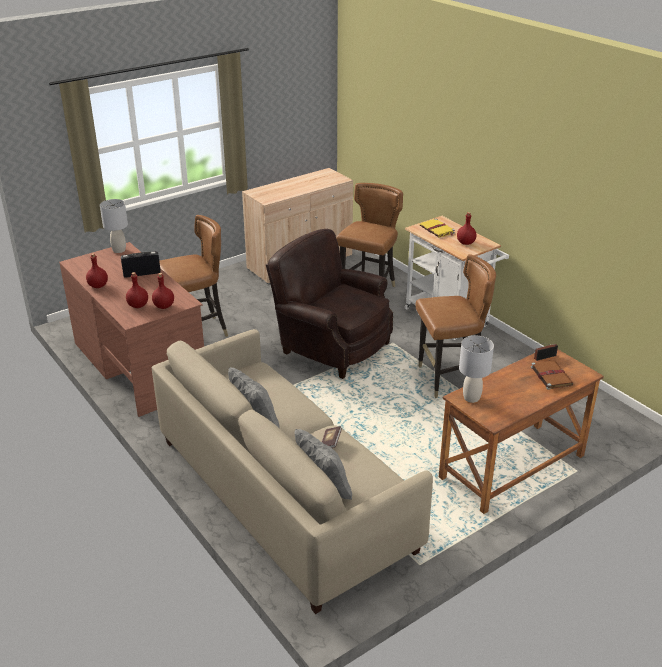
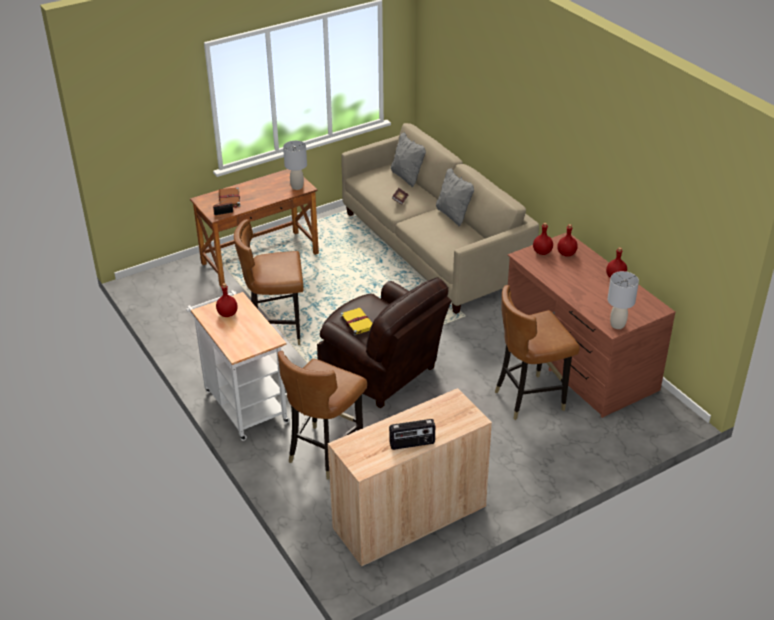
camera: 175 degrees left, 5 degrees up
(142, 273) = (578, 291): radio -> radio (412, 444)
(437, 230) = (249, 336): yellow book -> yellow book (357, 322)

